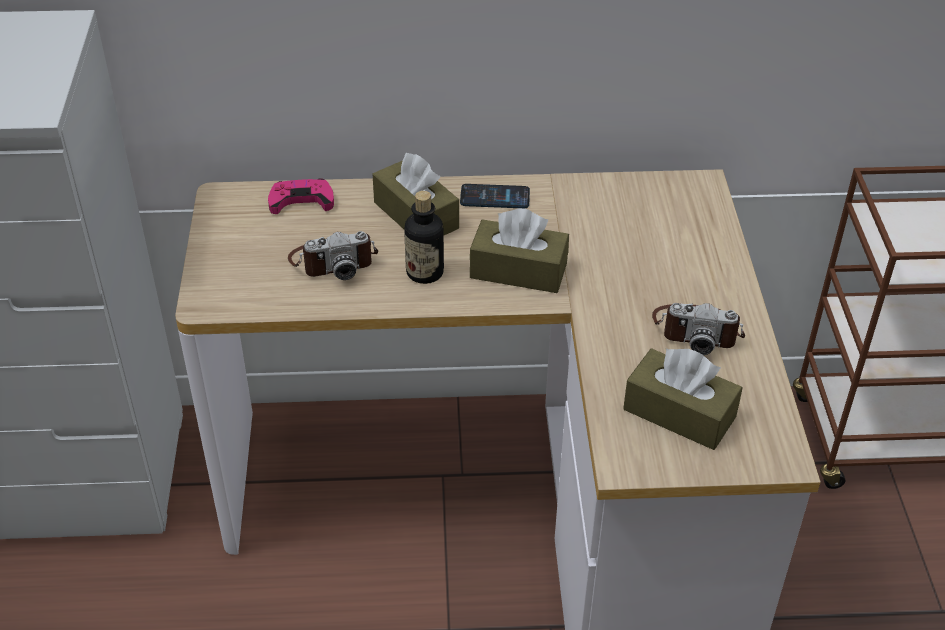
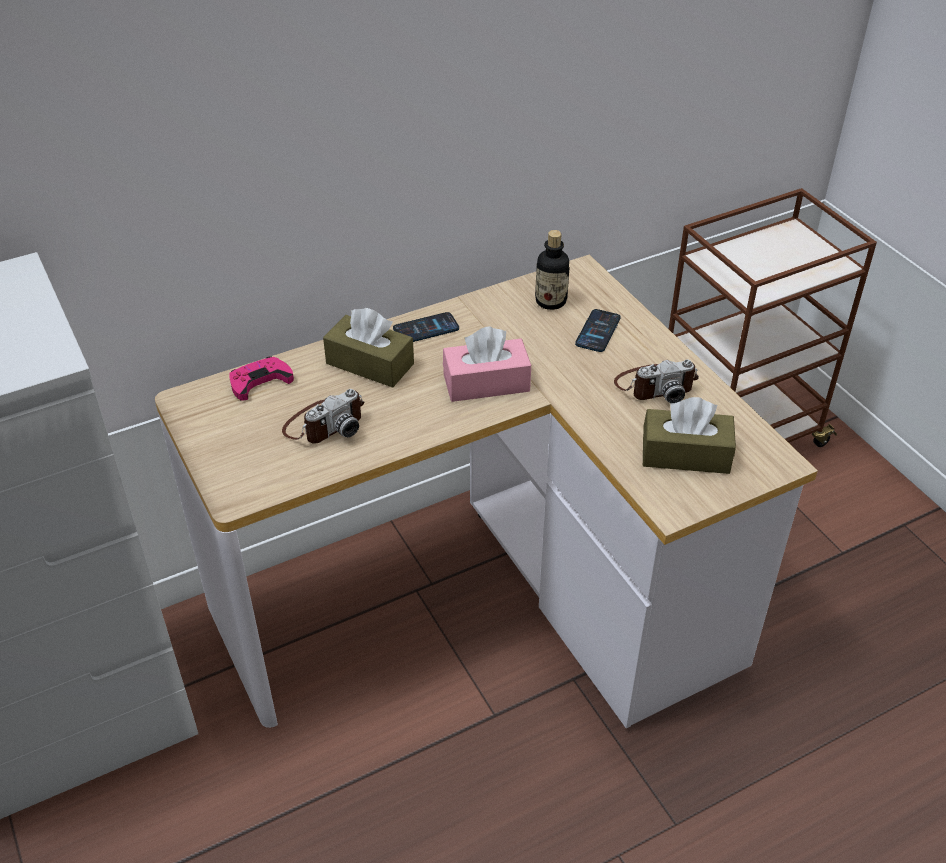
camera: 25 degrees left, 0 degrees up
(425, 272) = (410, 409): bottle -> bottle (550, 301)
(518, 270) = (486, 383): brown tissue box -> pink tissue box
(674, 253) = (598, 331): none -> phone

